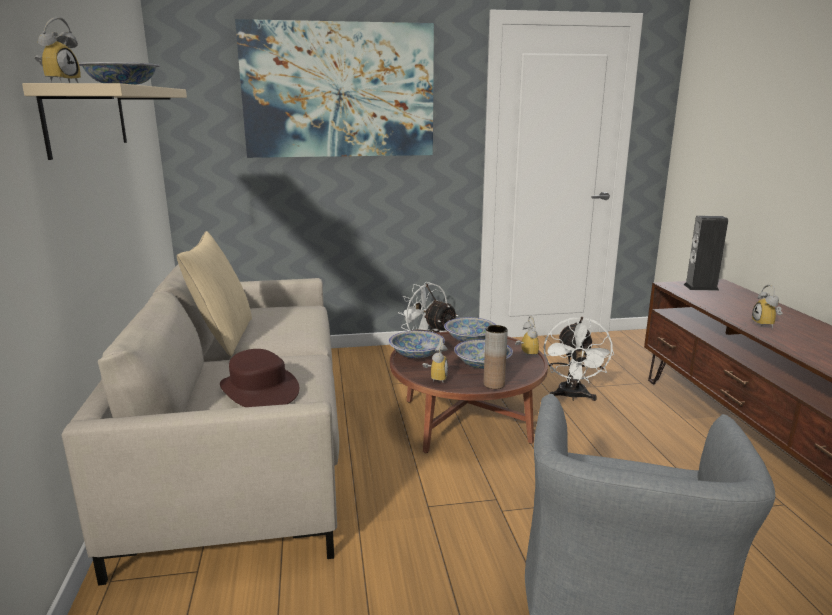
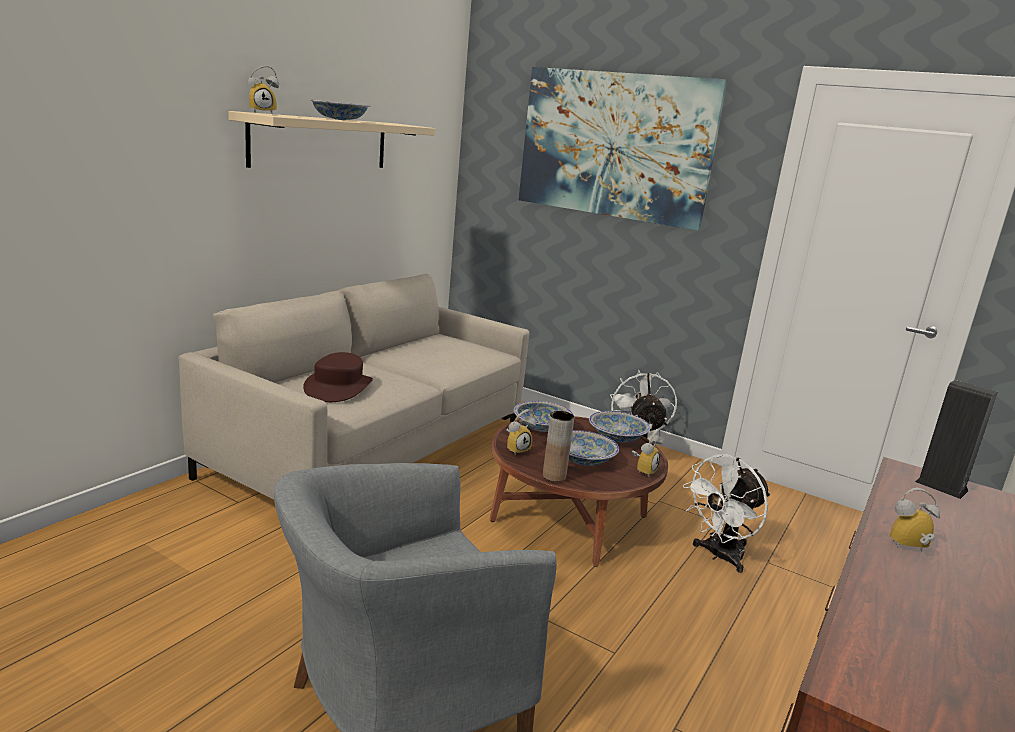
camera: 40 degrees right, 0 degrees up
(223, 337) = (393, 349): beige pillow -> none
(767, 325) = (909, 549): alarm clock -> alarm clock turned 45 degrees clockwise

